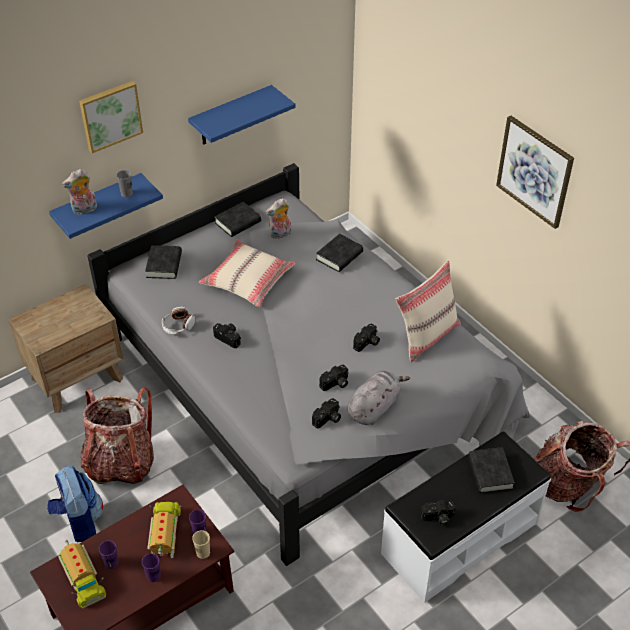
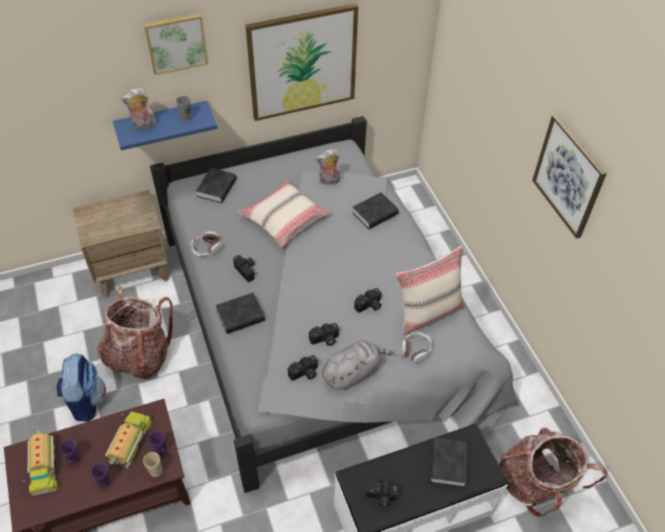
camera: 15 degrees right, 5 degrees up
(231, 116) = (302, 62): blue shelf -> picture
(238, 222) = (296, 161): black book -> black book (240, 316)
(427, 373) = (415, 350): none -> headphones

